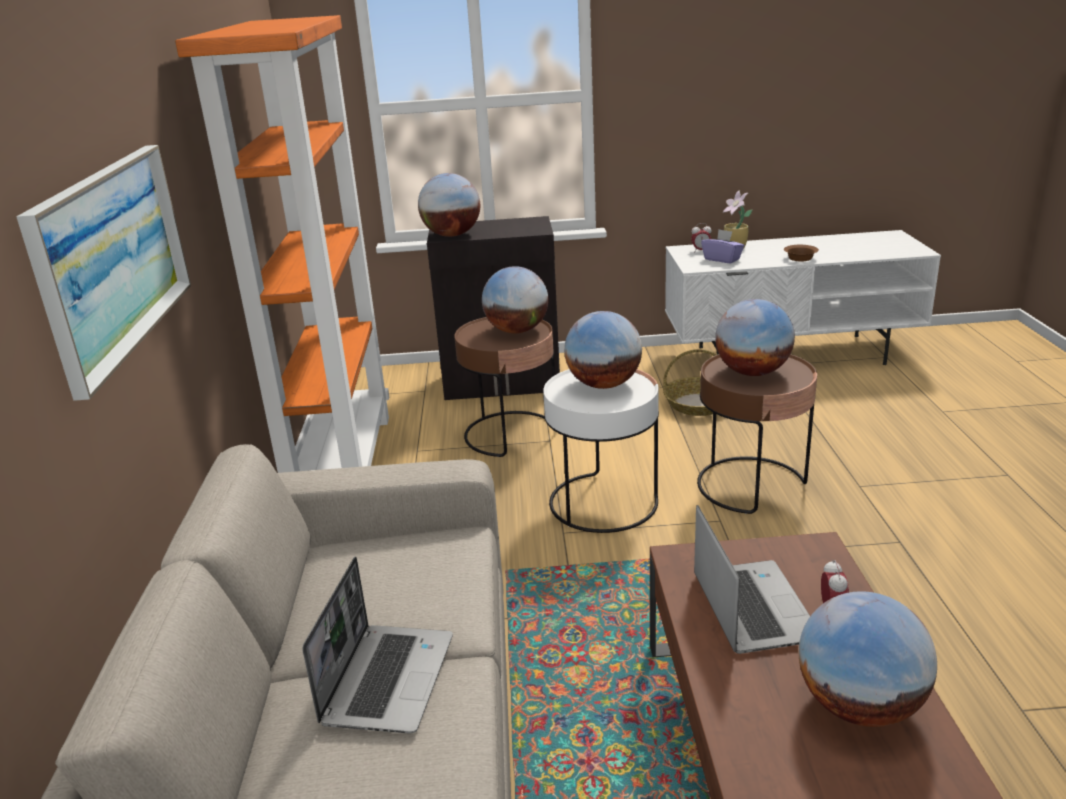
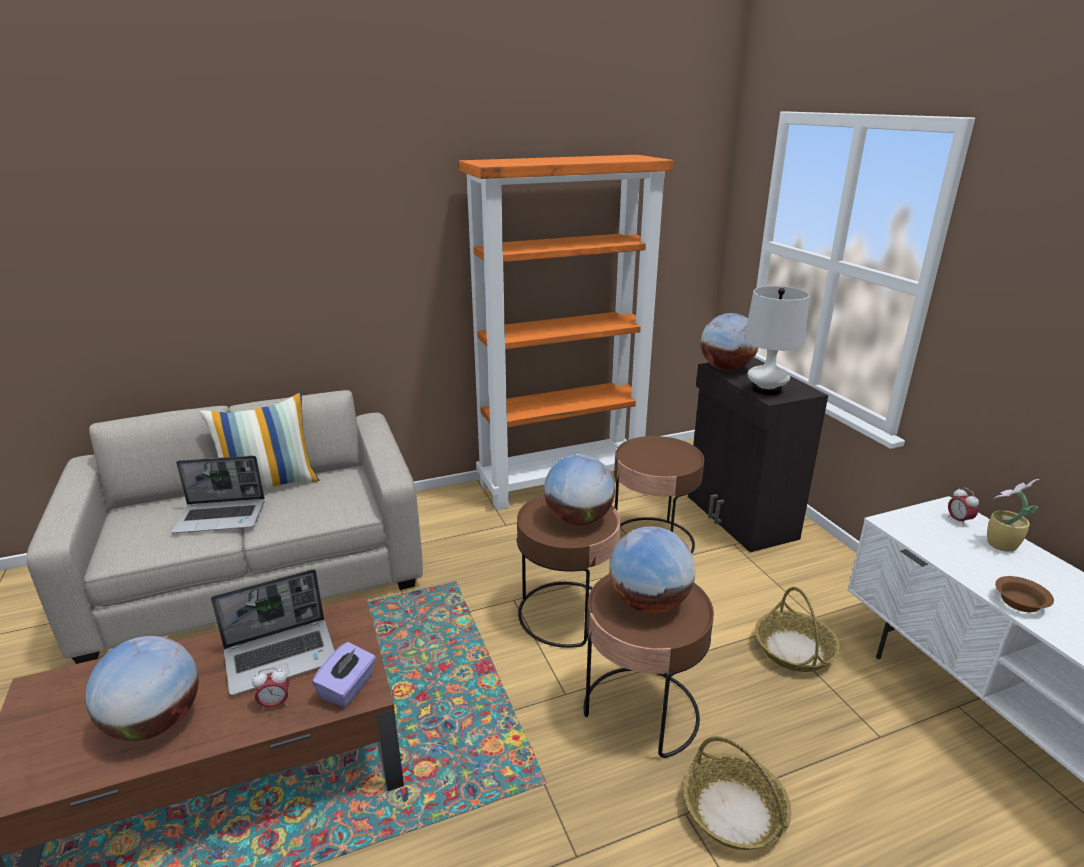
camera: 70 degrees right, 0 degrees up
(113, 258) = (309, 265): picture -> none
(302, 634) = (269, 485): none -> pillow
(517, 331) = (669, 461): globe -> none
(519, 230) = (766, 390): none -> white table lamp
(602, 502) = (566, 613): white side table -> brown side table
(722, 259) = (943, 539): purple tissue box -> purple tissue box (348, 687)
(859, 466) = (734, 812): none -> basket

